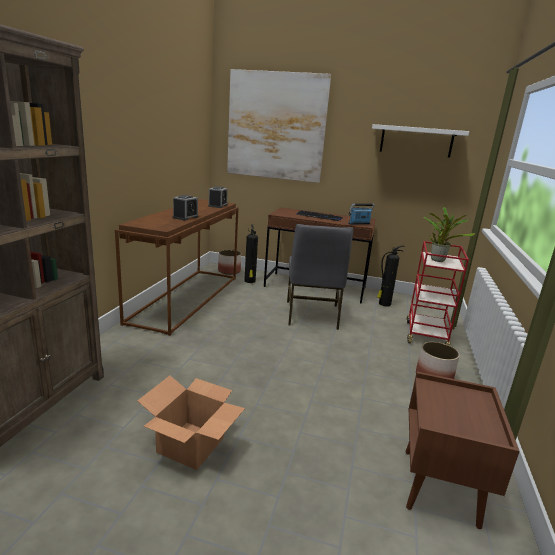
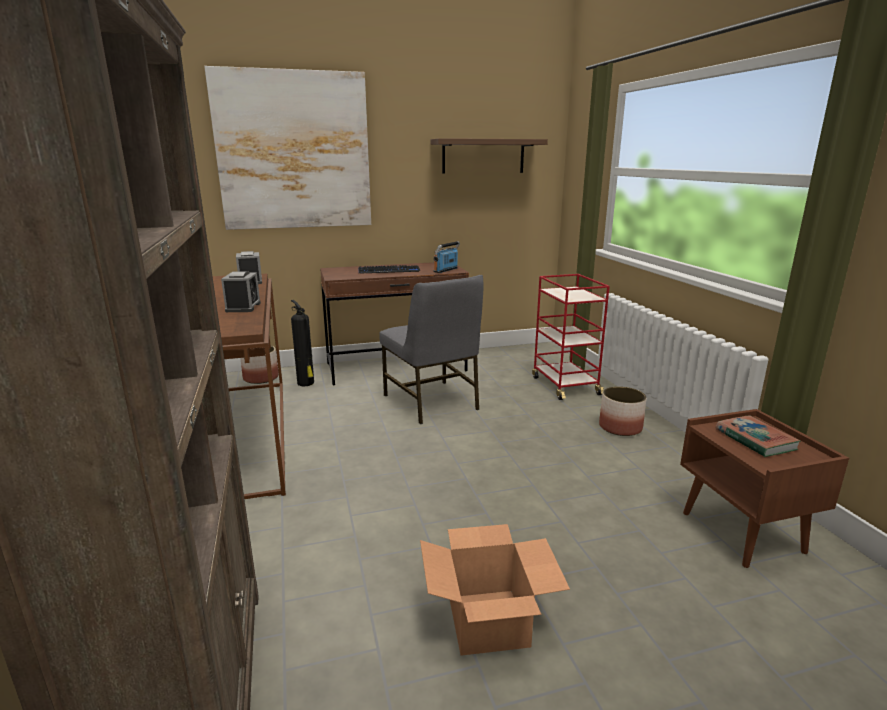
camera: 30 degrees left, 0 degrees up
(384, 304) = (489, 364): fire extinguisher -> none
(416, 141) = (483, 156): white shelf -> brown shelf
(437, 260) = (568, 294): potted plant -> none
(456, 406) = (755, 440): none -> book

